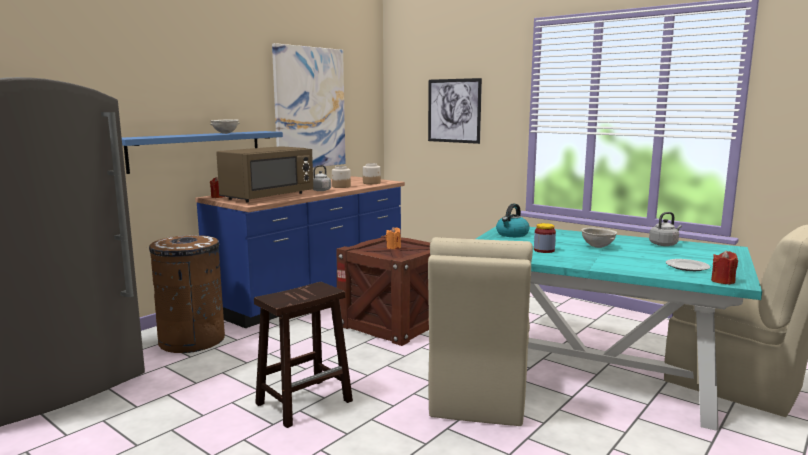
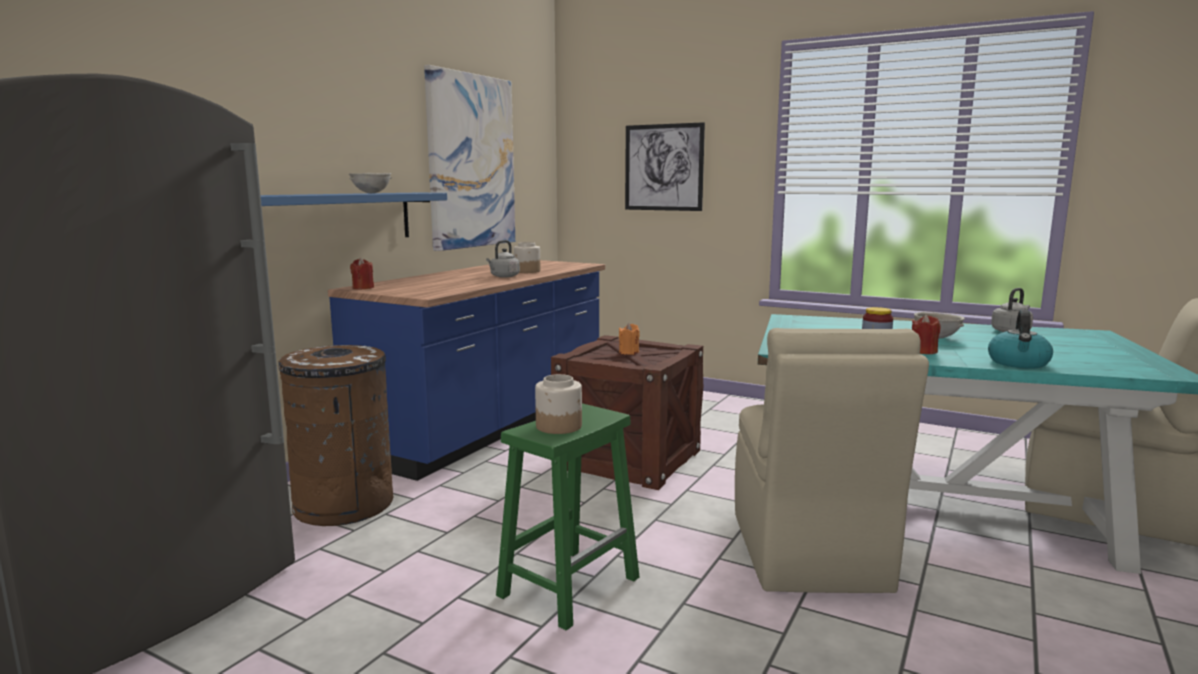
camera: 10 degrees left, 0 degrees up
(267, 197) = (438, 286): brown microwave -> none
(305, 401) = (570, 585): brown stool -> green stool
(372, 183) = (563, 266): jar -> jar (559, 426)
(512, 234) = (807, 326): kettle -> kettle (1018, 363)
(687, 267) = (1081, 358): plate -> none
(723, 281) = (1151, 373): red candle -> red candle (923, 351)

